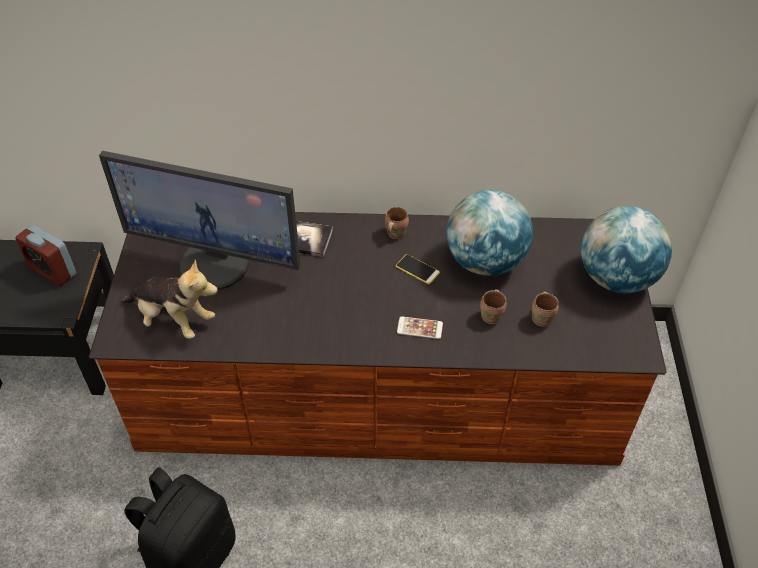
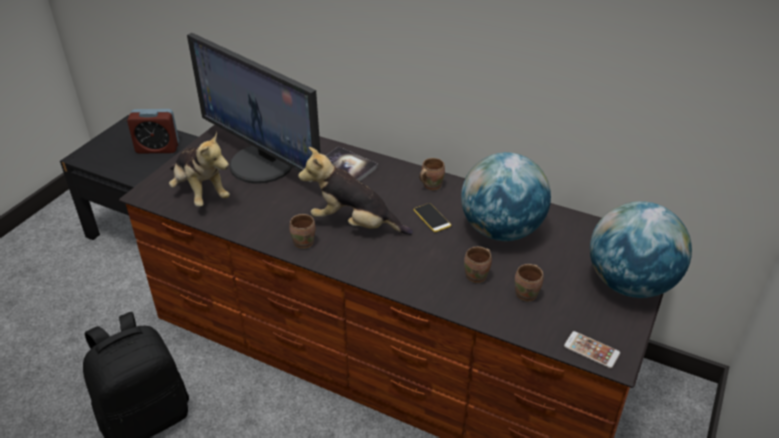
camera: 25 degrees right, 10 degrees down
(53, 271) = (157, 148): alarm clock -> alarm clock turned 60 degrees counterclockwise
(316, 337) = (305, 242): none -> brown mug
(351, 301) = (355, 224): none -> plush toy
(419, 328) = (401, 264): phone -> phone (591, 350)

